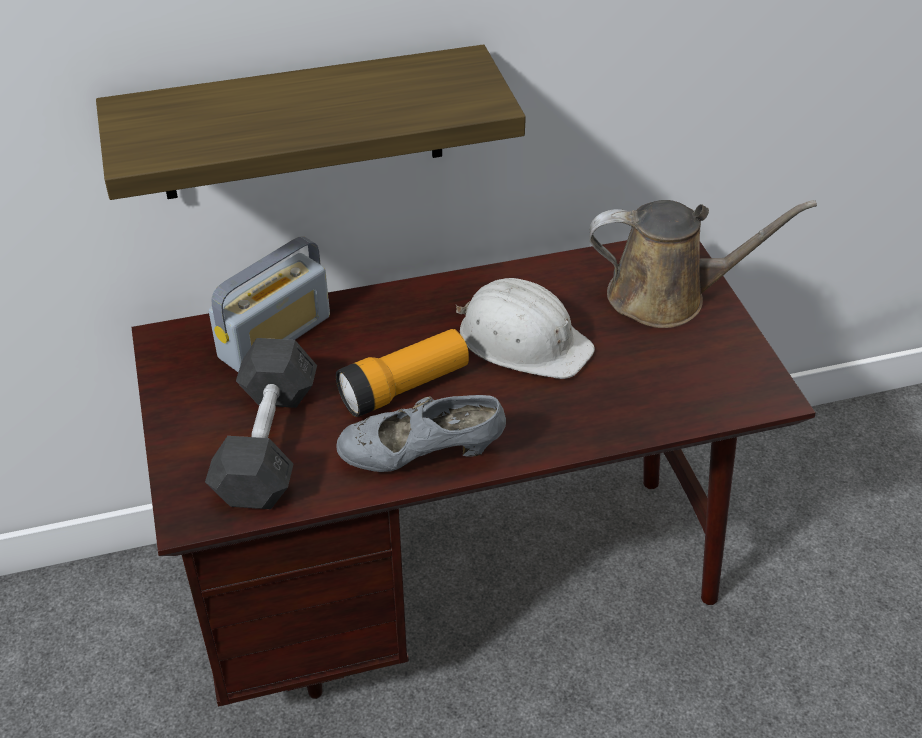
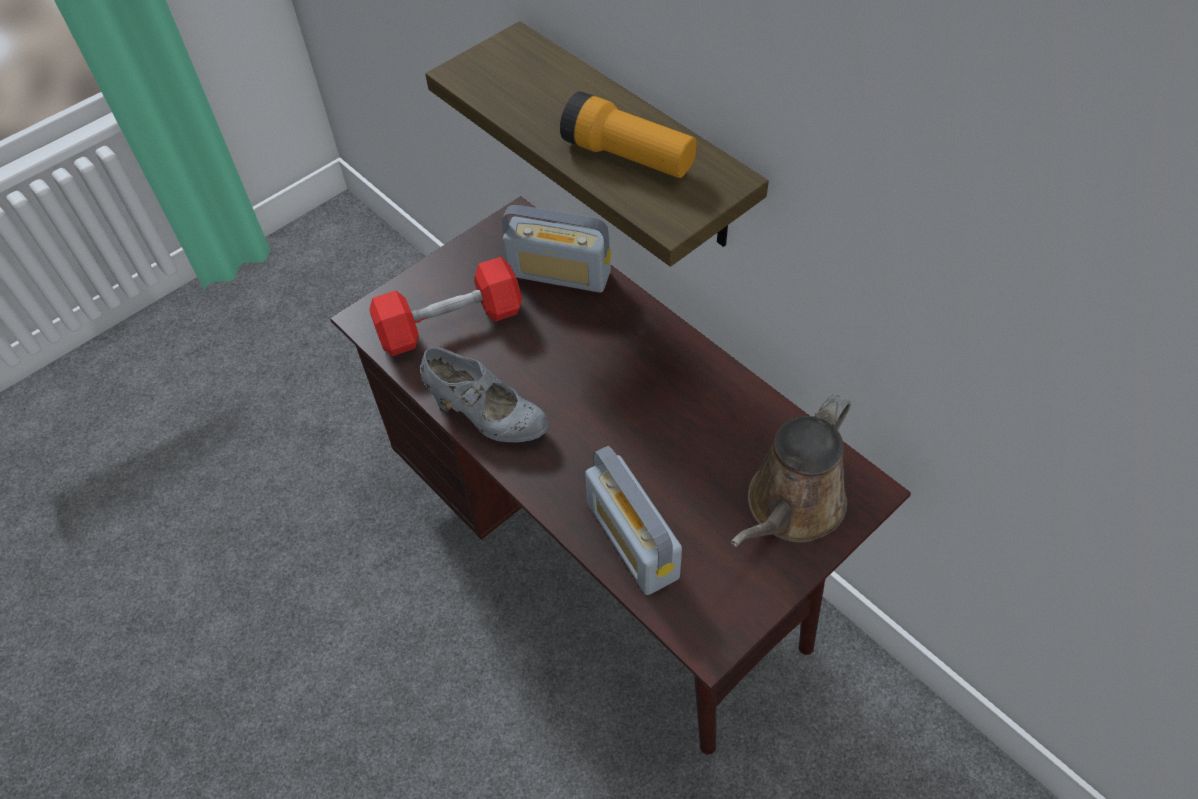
camera: 65 degrees right, 10 degrees up
(267, 444) = (450, 324): grey dumbbell -> red dumbbell
(404, 388) = (553, 373): flashlight -> flashlight (628, 156)
(421, 457) = (487, 417): grey shoe -> grey shoe turned 150 degrees clockwise
(523, 340) = (658, 425): white hard hat -> none
(641, 404) = (632, 540): none -> radio
(667, 296) = (791, 508): brown watering can -> brown watering can turned 60 degrees clockwise

